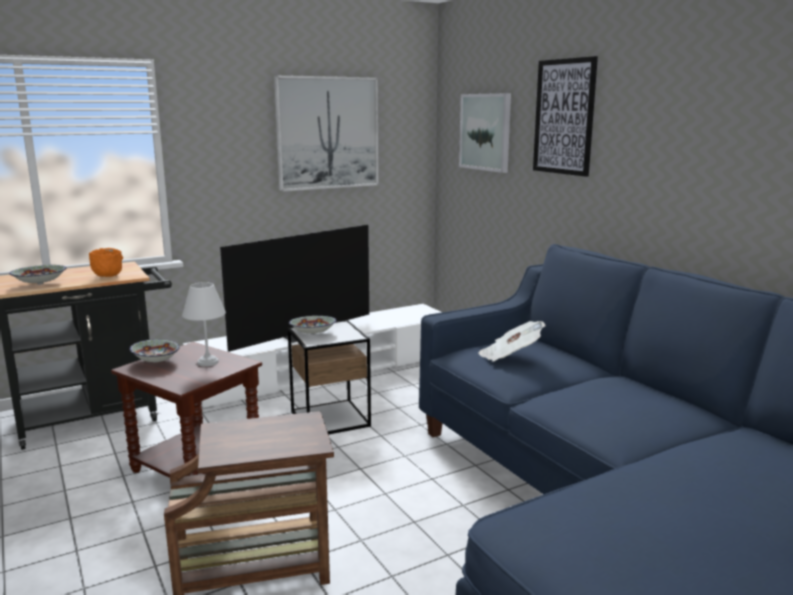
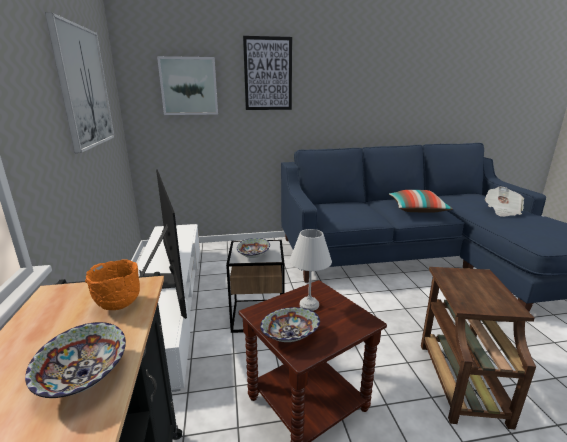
camera: 70 degrees left, 5 degrees up
(510, 357) = (345, 211): newspaper -> newspaper (502, 211)
(600, 408) = (417, 209): none -> pillow

